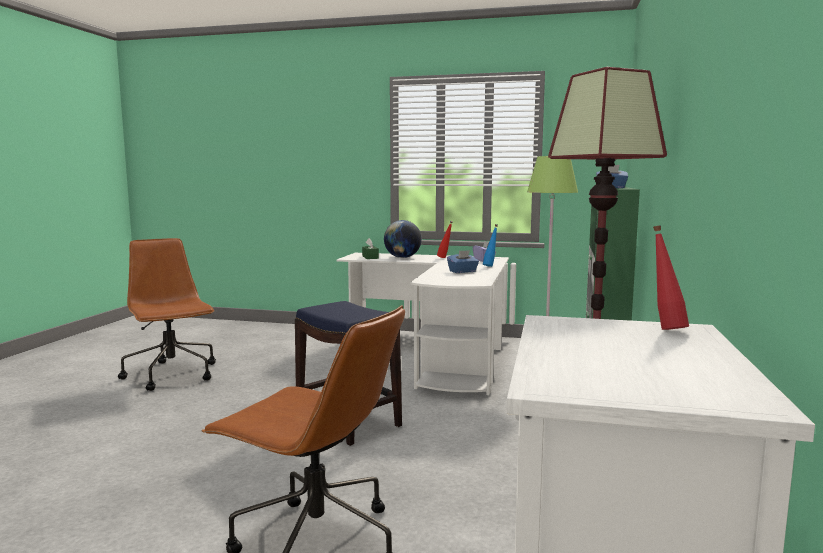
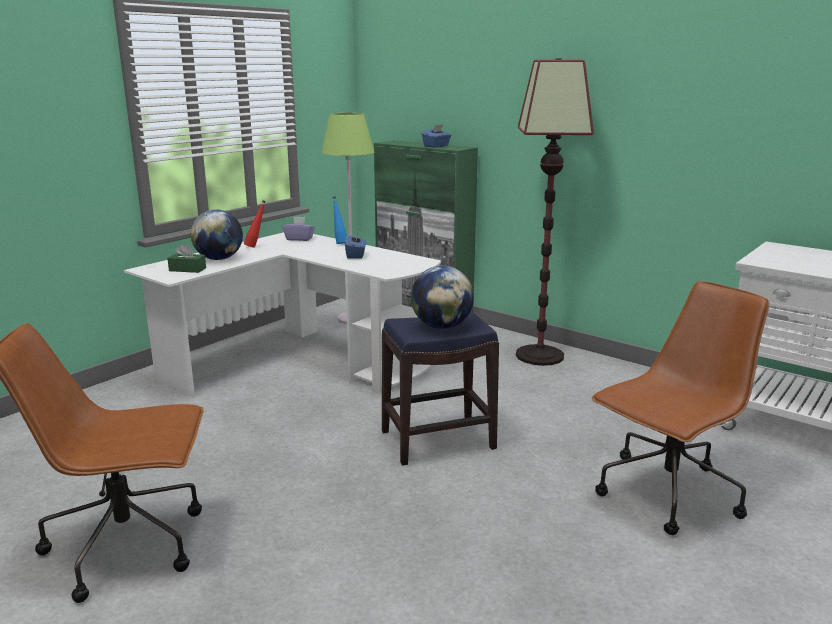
camera: 65 degrees left, 10 degrees up
(341, 311) = (441, 326): none -> globe
(665, 328) = (777, 249): red bottle -> none

